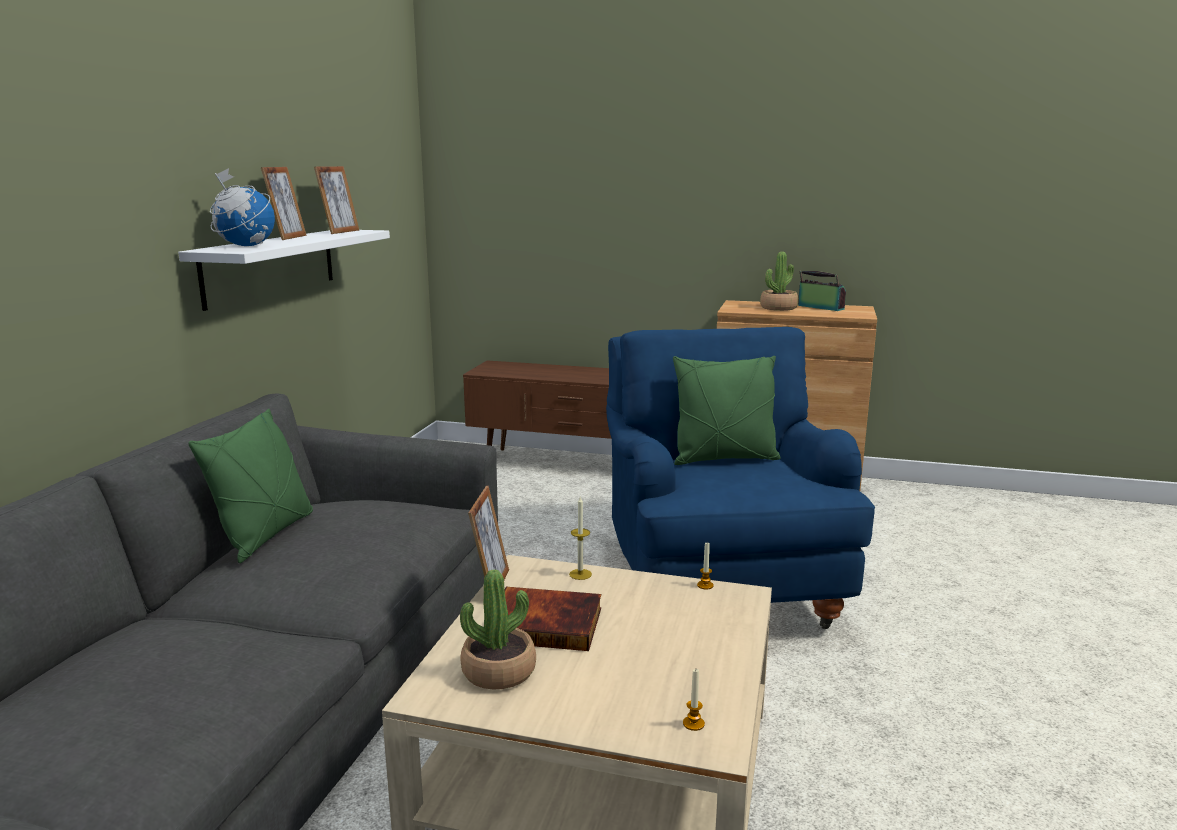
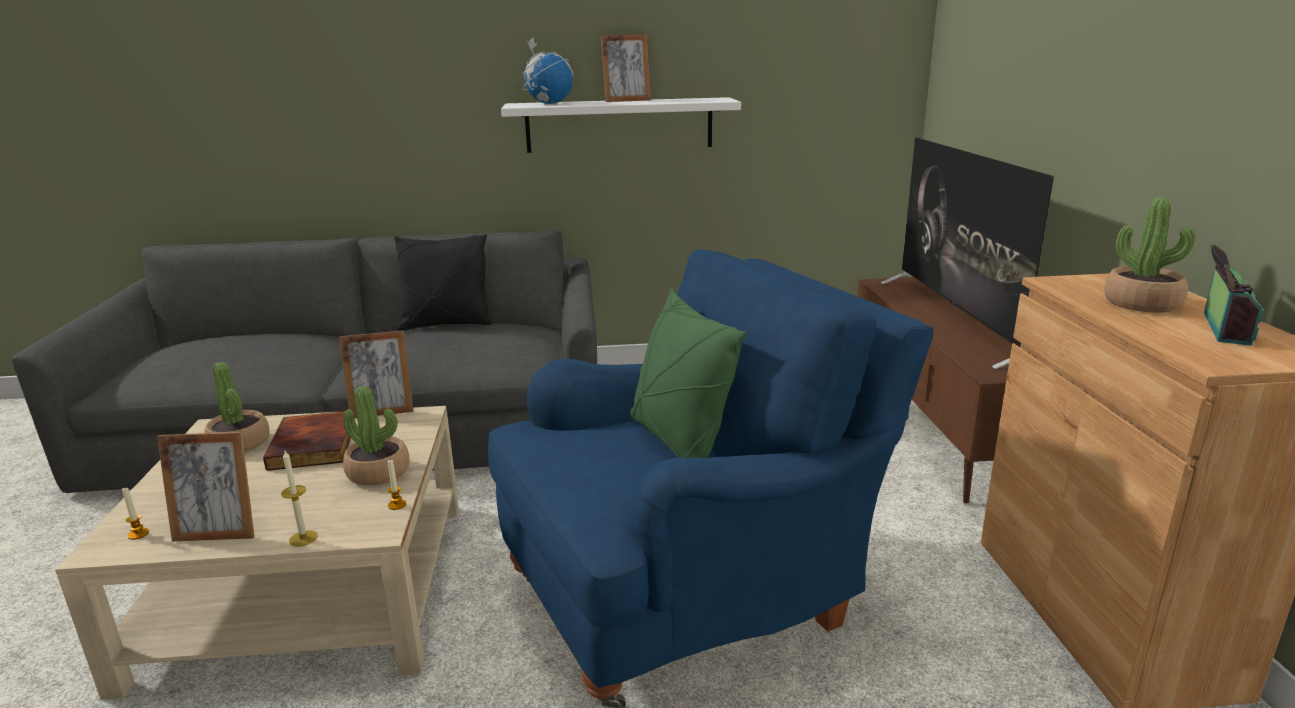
camera: 70 degrees right, 5 degrees up
(265, 535) = (446, 324): green pillow -> black pillow
(340, 232) = (696, 99): picture frame -> picture frame (218, 533)
(579, 372) = (956, 318): none -> television
(580, 574) = (411, 441): candle -> candle (303, 538)
(636, 591) = (378, 472): none -> potted plant

